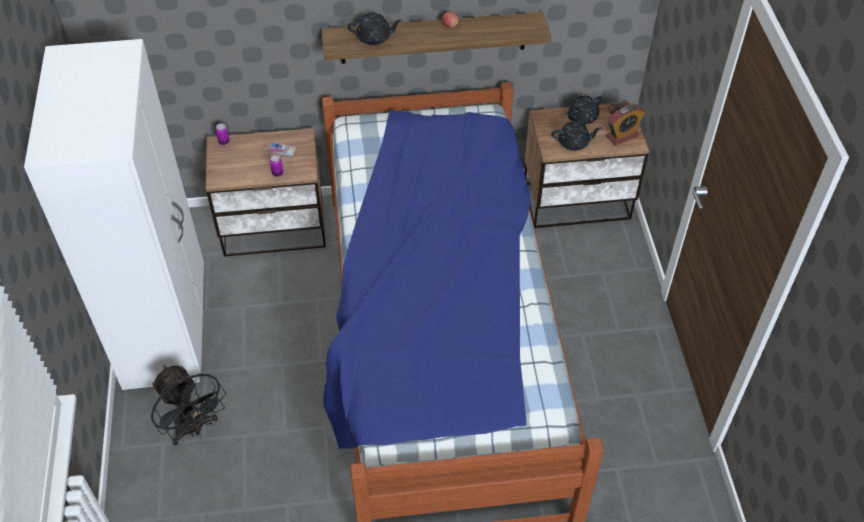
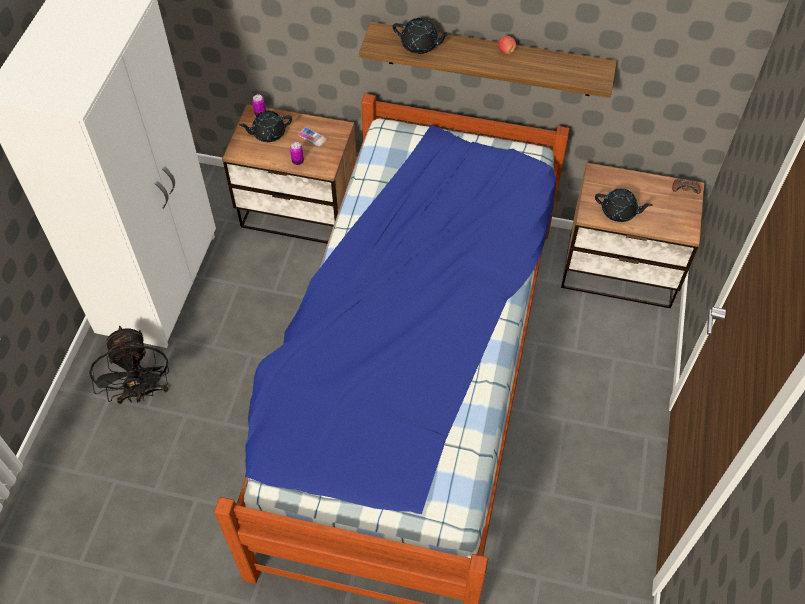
camera: 20 degrees right, 5 degrees up
(582, 117) = (640, 185): black teapot -> black teapot (268, 133)
(622, 136) = (676, 219): alarm clock -> none

